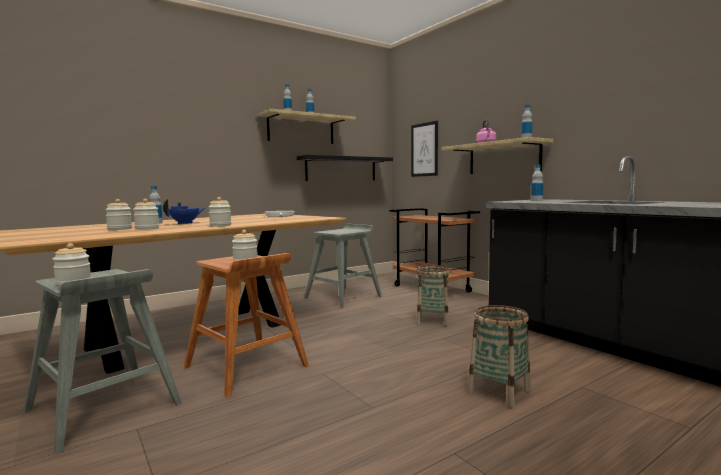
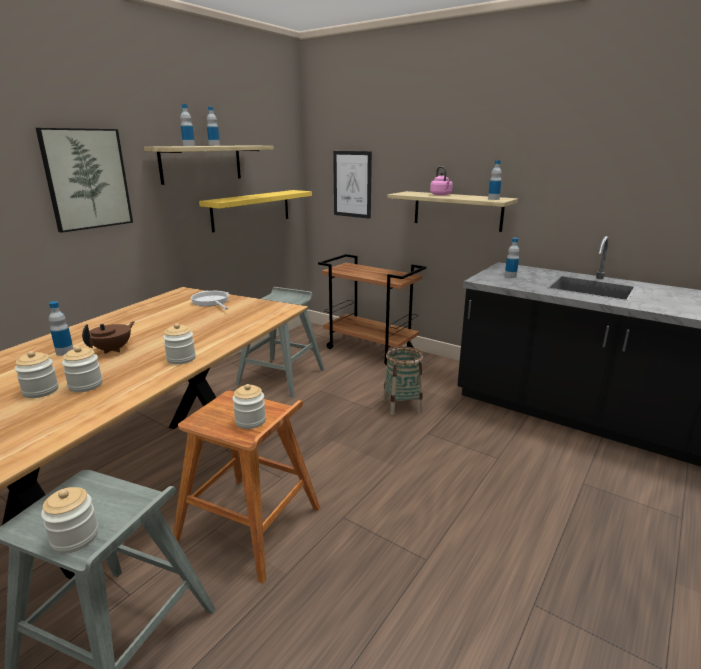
camera: 20 degrees left, 15 degrees up
(185, 223) = (113, 350): blue teapot -> brown teapot
(213, 130) = (87, 179): none -> picture
(341, 169) = (251, 210): black shelf -> yellow shelf
(499, 392) = (523, 507): basket -> none

